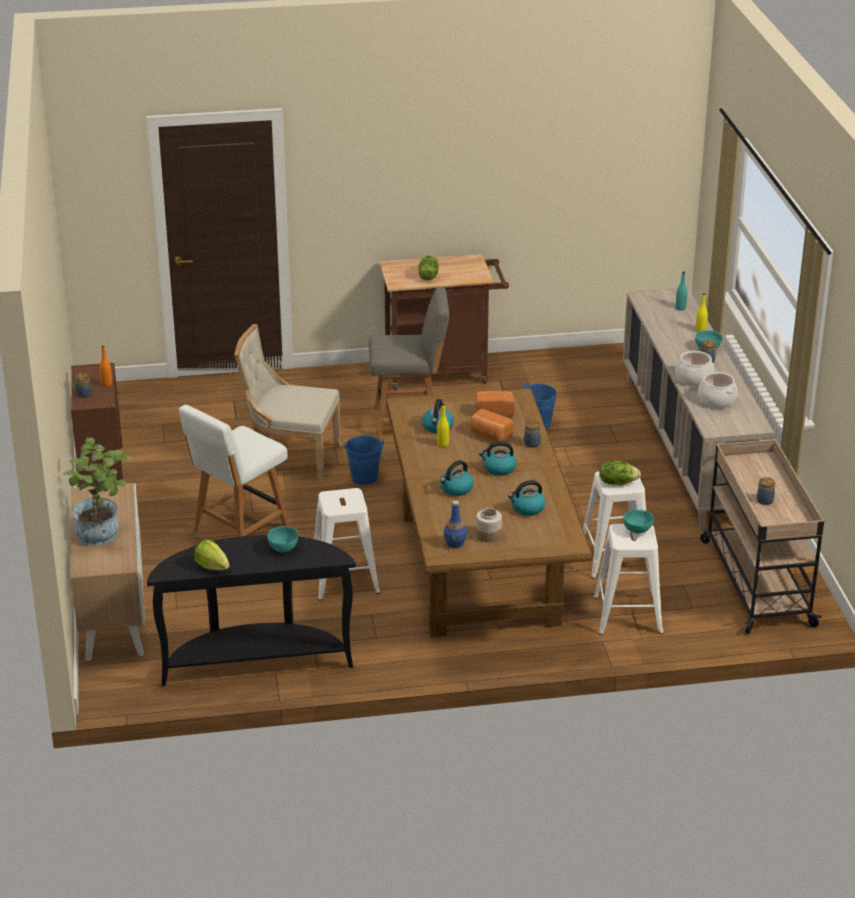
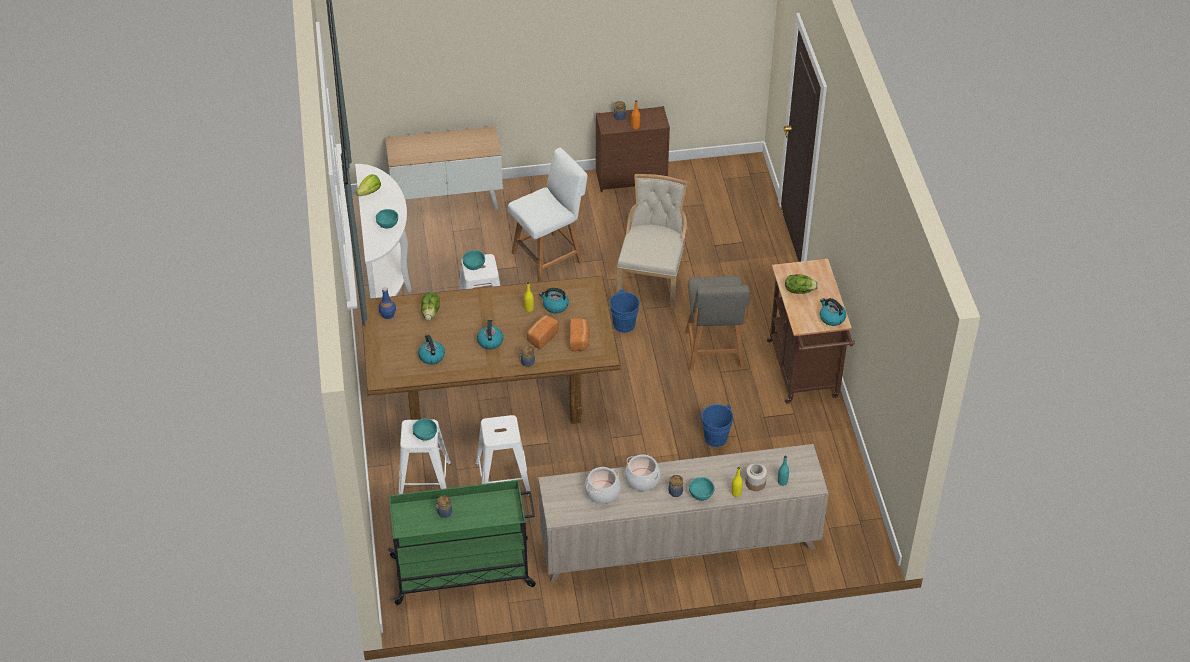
camera: 90 degrees right, 15 degrees up
(103, 535) = (434, 147): potted plant -> none
(239, 530) = (549, 256): white chair -> white chair turned 105 degrees clockwise
(256, 661) = (387, 274): black console table -> white console table
(342, 504) = (473, 266): none -> turquoise bowl
(456, 489) = (462, 316): kettle -> kettle (831, 318)
(488, 535) = (397, 333): jar -> jar (755, 483)
(617, 482) = (497, 428): lettuce -> lettuce (431, 312)
(756, 581) = (464, 571): beige cart -> green cart

